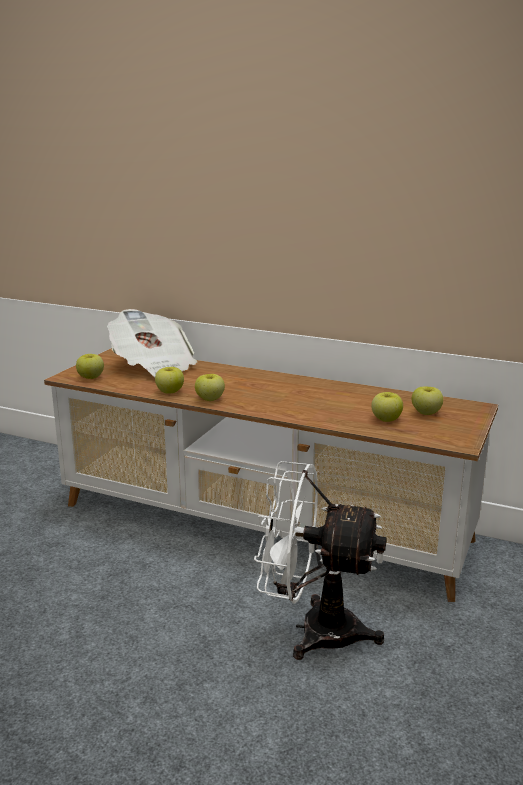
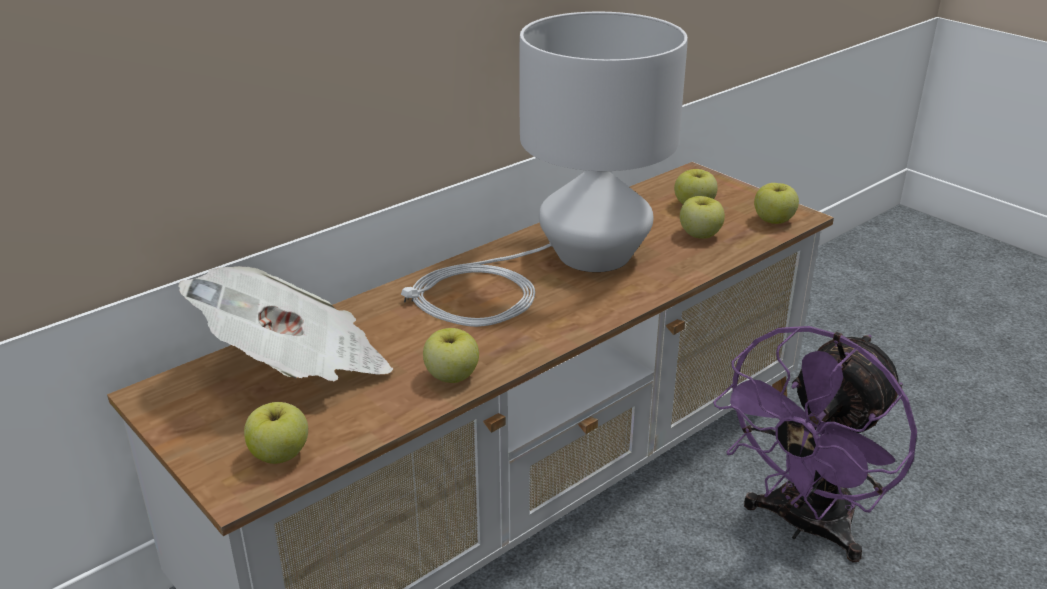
camera: 65 degrees left, 10 degrees up
(210, 399) = (522, 345): apple -> apple (773, 221)
(292, 392) = (548, 269): none -> grey table lamp
(313, 630) = (804, 526): white fan -> purple fan

